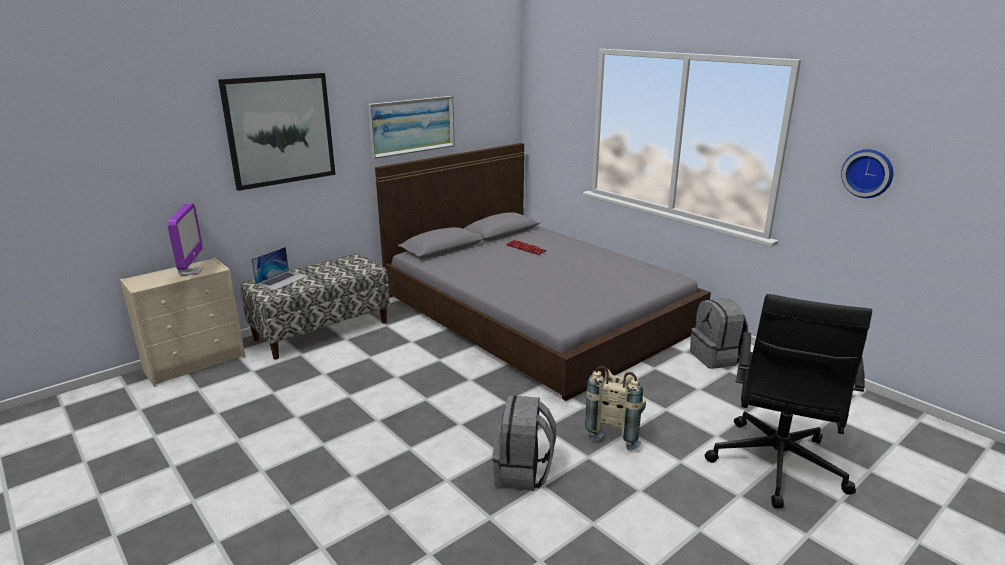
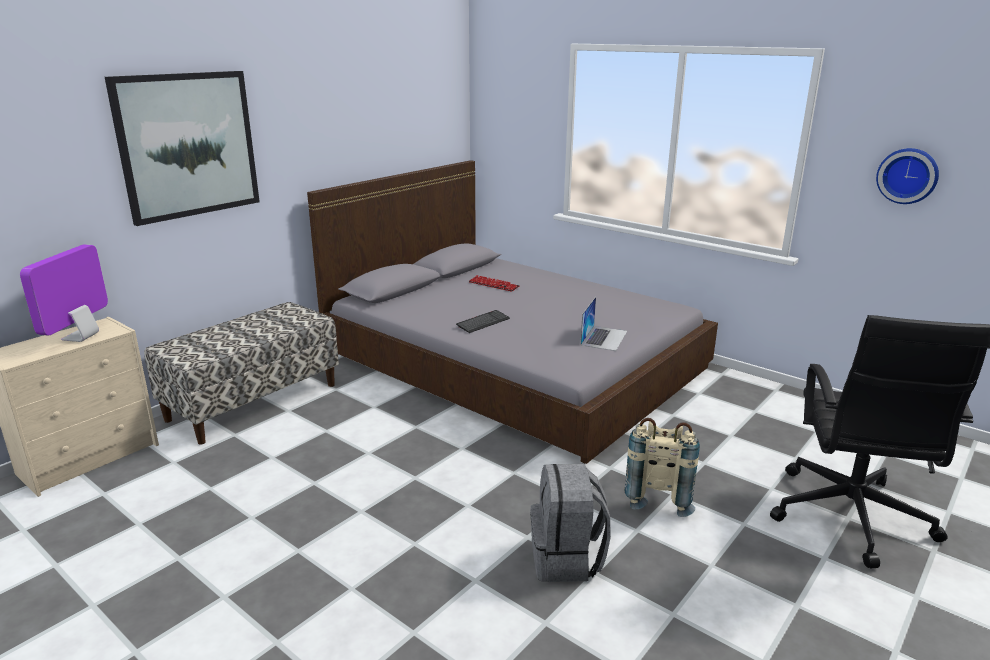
camera: 10 degrees left, 0 degrees up
(191, 272) = (81, 337): monitor -> monitor turned 150 degrees counterclockwise
(282, 280) = (200, 340): laptop -> laptop (604, 338)
(412, 126) = (348, 139): picture -> none
(504, 279) = (483, 322): none -> keyboard
(716, 357) = (736, 397): grey backpack -> none

